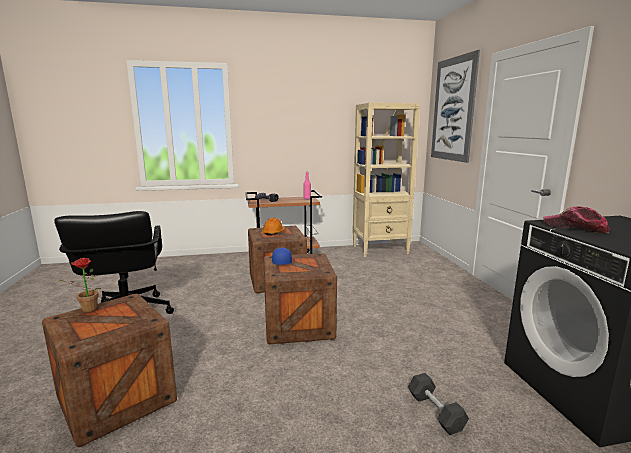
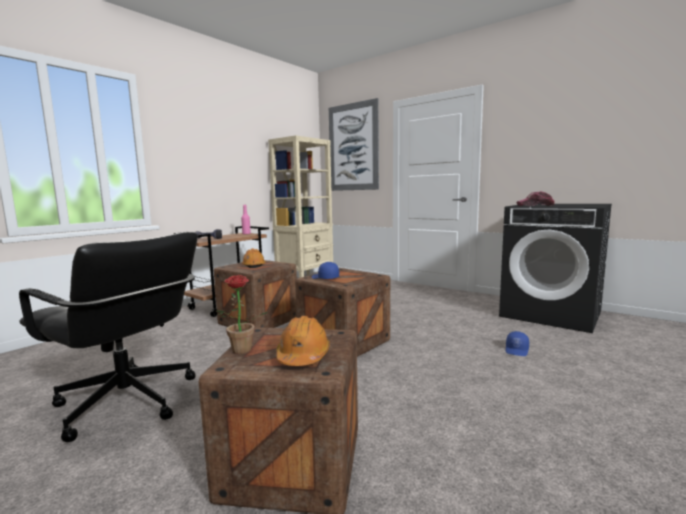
camera: 40 degrees left, 5 degrees down
(96, 328) = (303, 356): none -> orange hard hat
(435, 412) = (517, 350): black dumbbell -> blue cap

